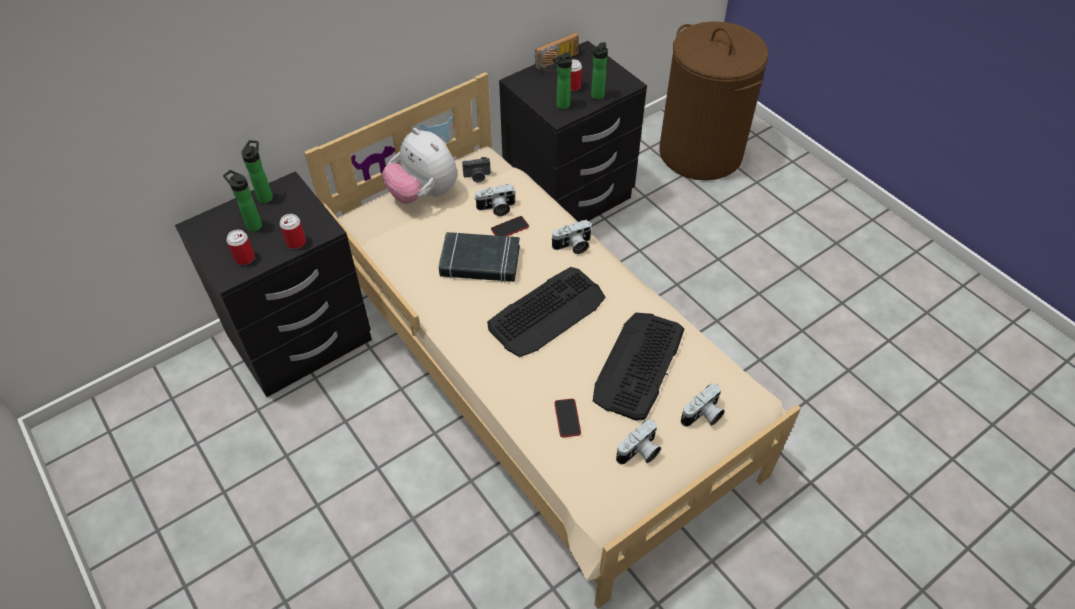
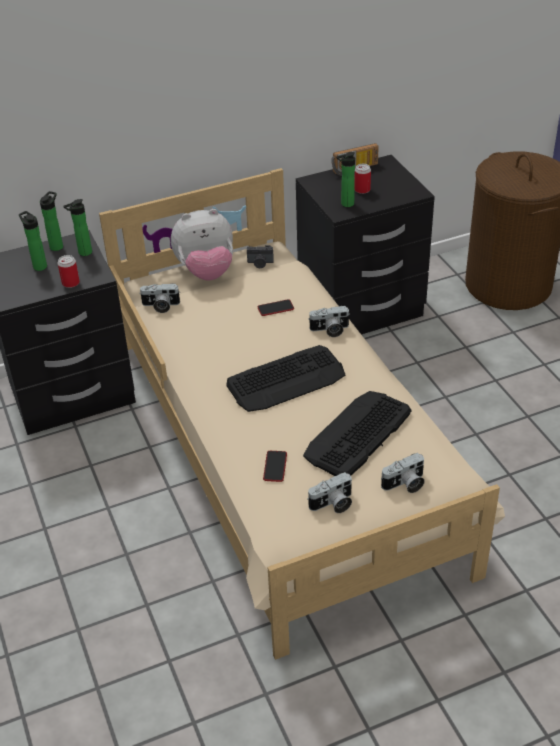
camera: 15 degrees right, 10 degrees down
(245, 258) = (24, 289): can -> none
(423, 194) = (206, 272): plush toy -> plush toy turned 75 degrees counterclockwise
(480, 262) = (238, 332): black book -> none
(496, 208) = (268, 291): camera -> camera (160, 306)
(596, 96) = (381, 200): bottle -> bottle (83, 253)

